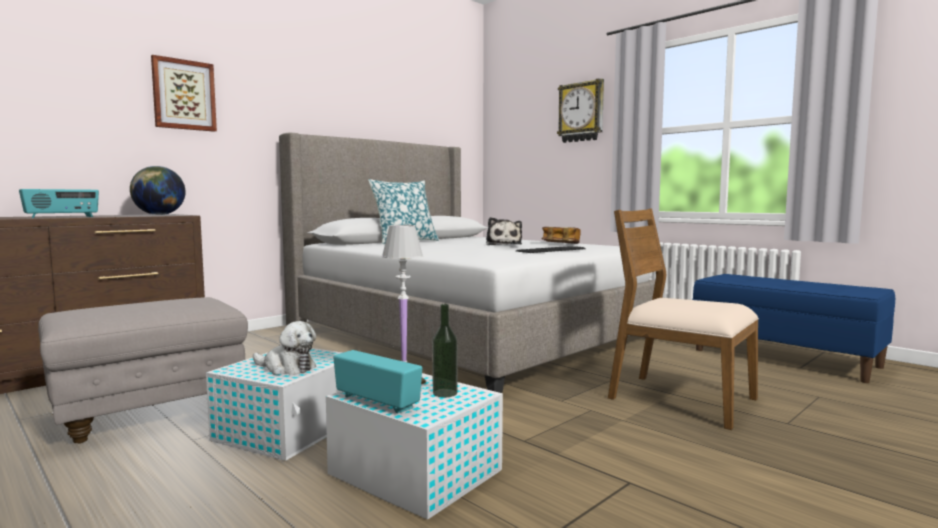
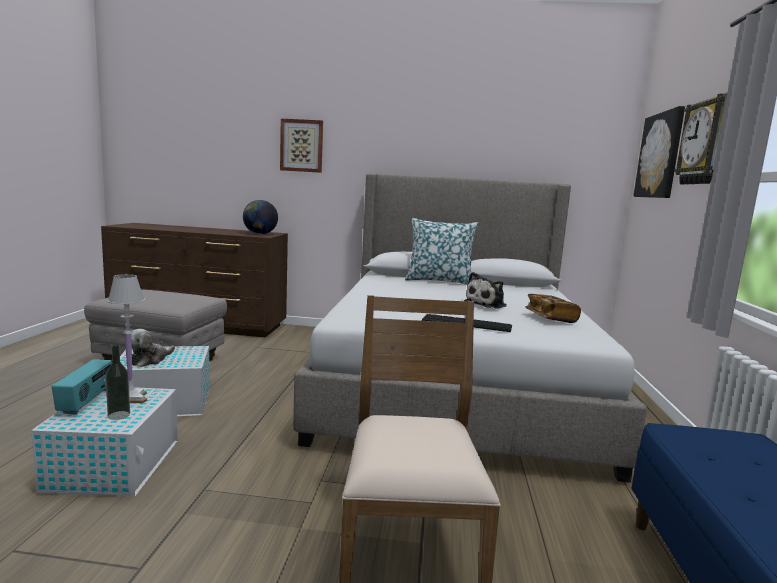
camera: 50 degrees right, 5 degrees up
(62, 217) = (198, 231): radio -> none
(286, 368) = (149, 360): plush toy -> plush toy turned 45 degrees clockwise
(523, 123) = (659, 155): none -> picture

